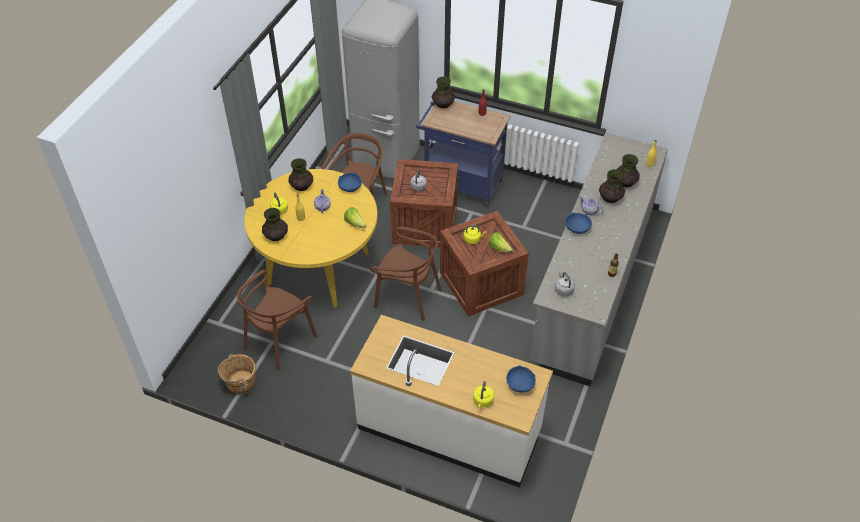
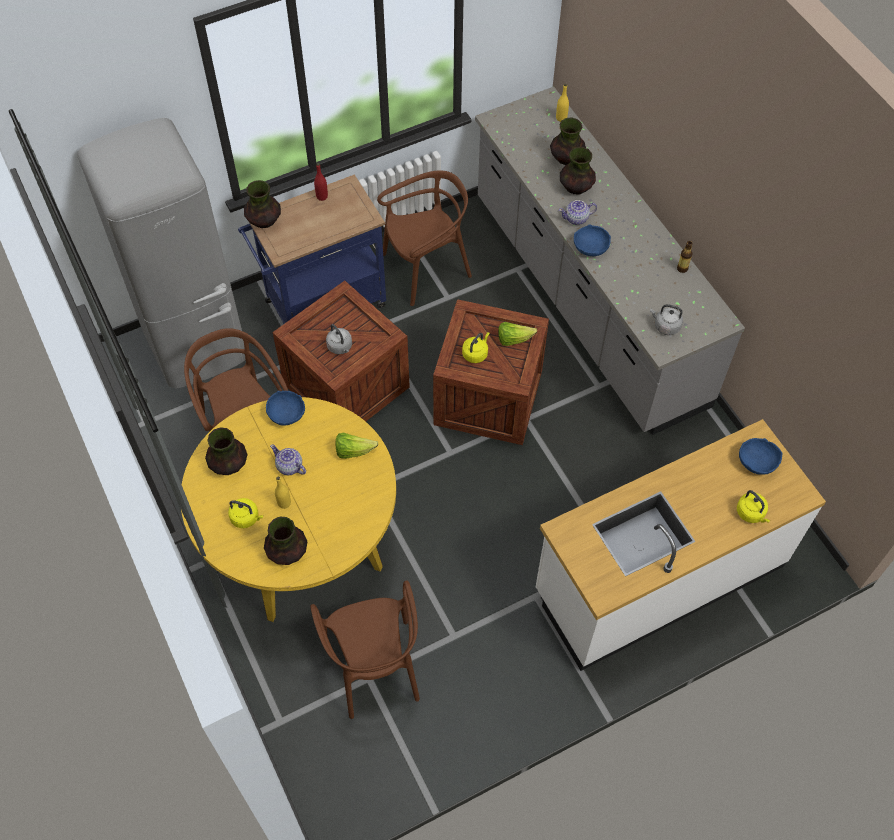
camera: 50 degrees left, 10 degrees up
(240, 383) = (400, 757): brown bucket -> none
(407, 296) = (437, 482): brown chair -> brown chair (426, 268)

